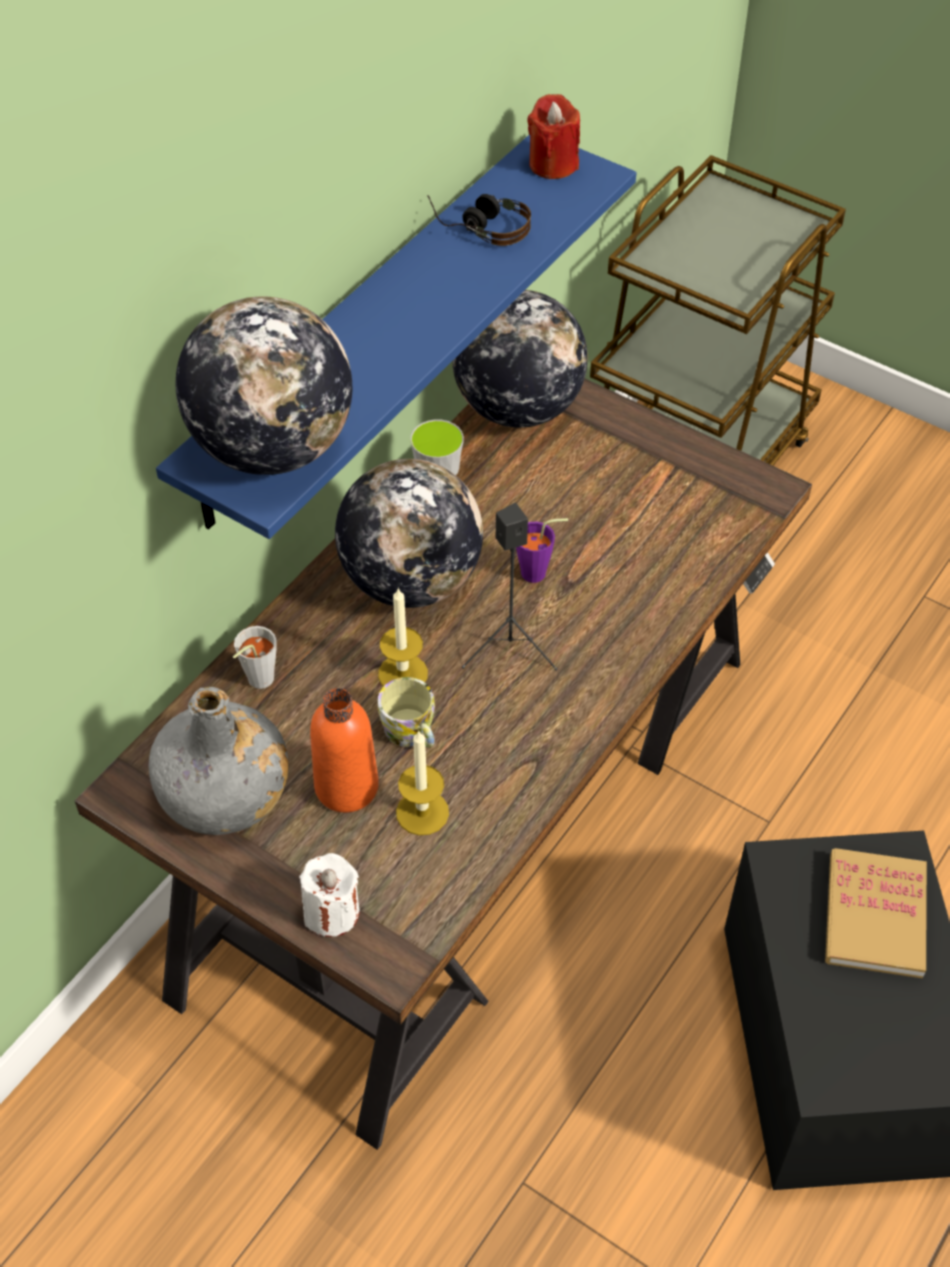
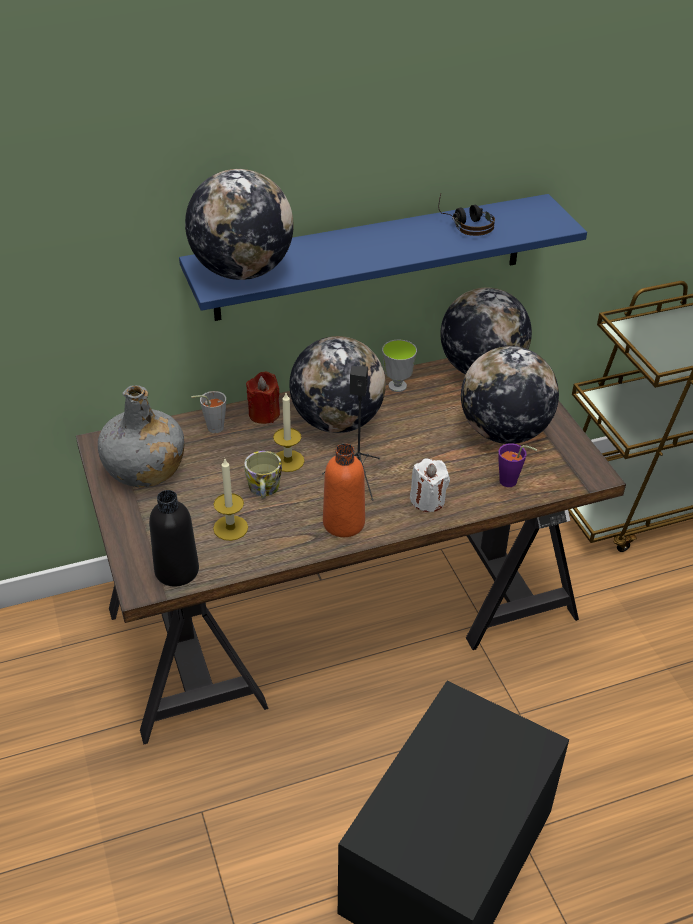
camera: 35 degrees right, 10 degrees down
(331, 912) = (138, 547): white candle -> white candle (428, 500)
(346, 787) = (205, 496): orange bottle -> orange bottle (343, 523)
(413, 914) = (177, 571): none -> black bottle
(539, 573) = (411, 450): purple cup -> purple cup (512, 483)
(553, 164) = (540, 211): red candle -> red candle (264, 414)
(623, 486) = (504, 432): none -> globe
(875, 915) = (490, 766): book -> none

